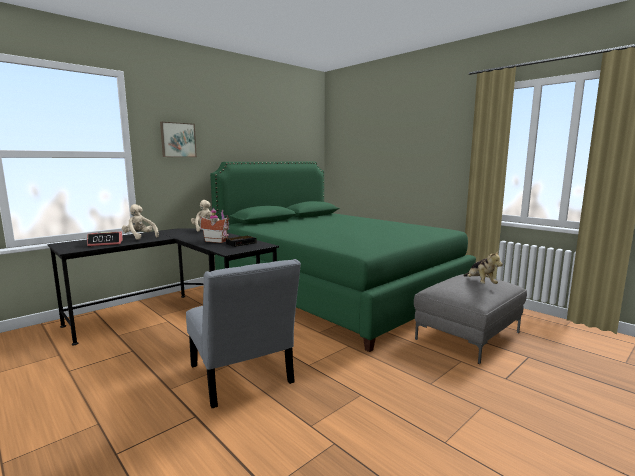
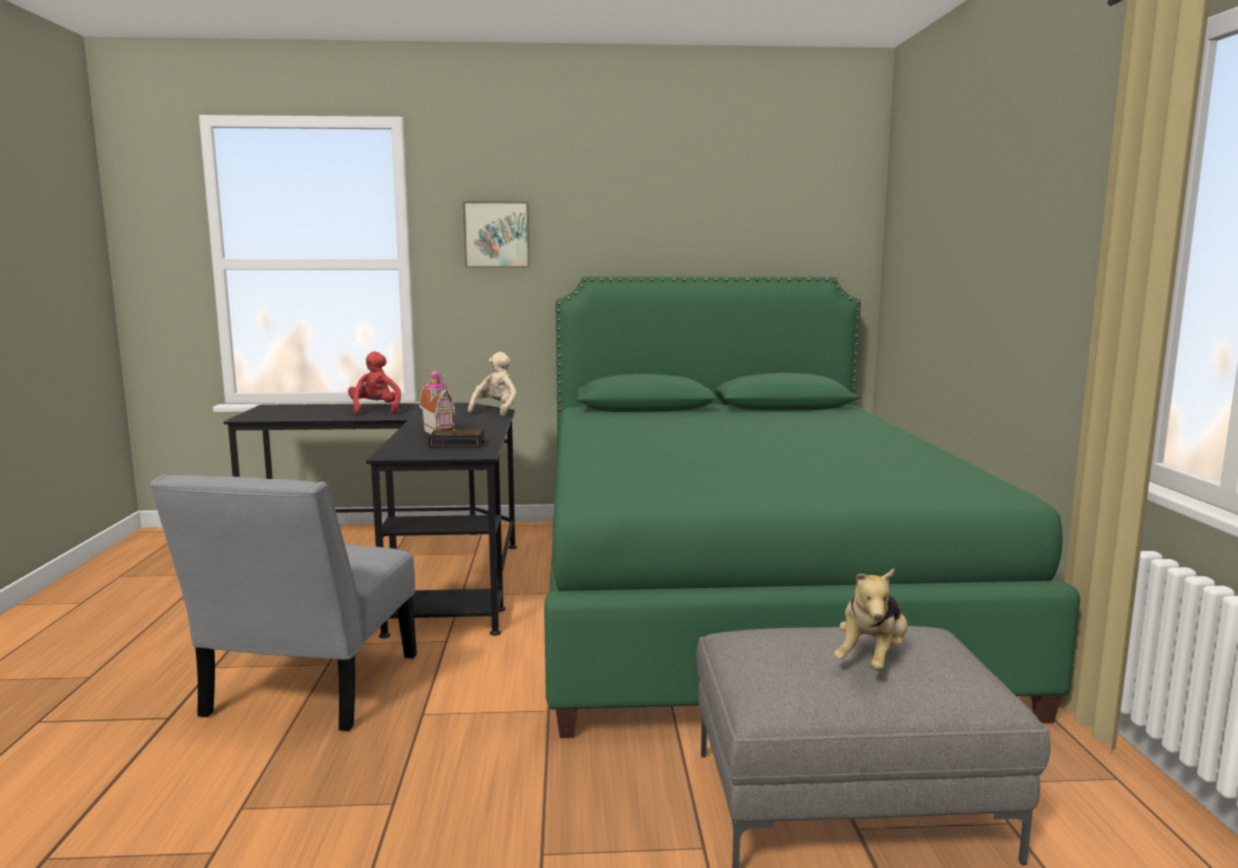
camera: 40 degrees right, 0 degrees up
(106, 243) = (311, 413): alarm clock -> none
(140, 237) = (375, 410): beige plush toy -> red plush toy

